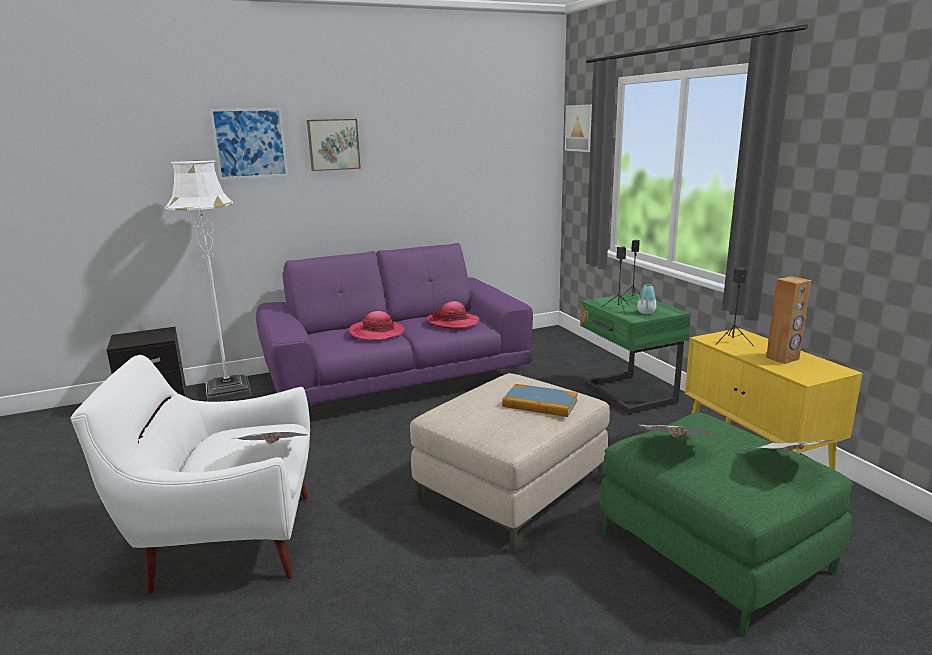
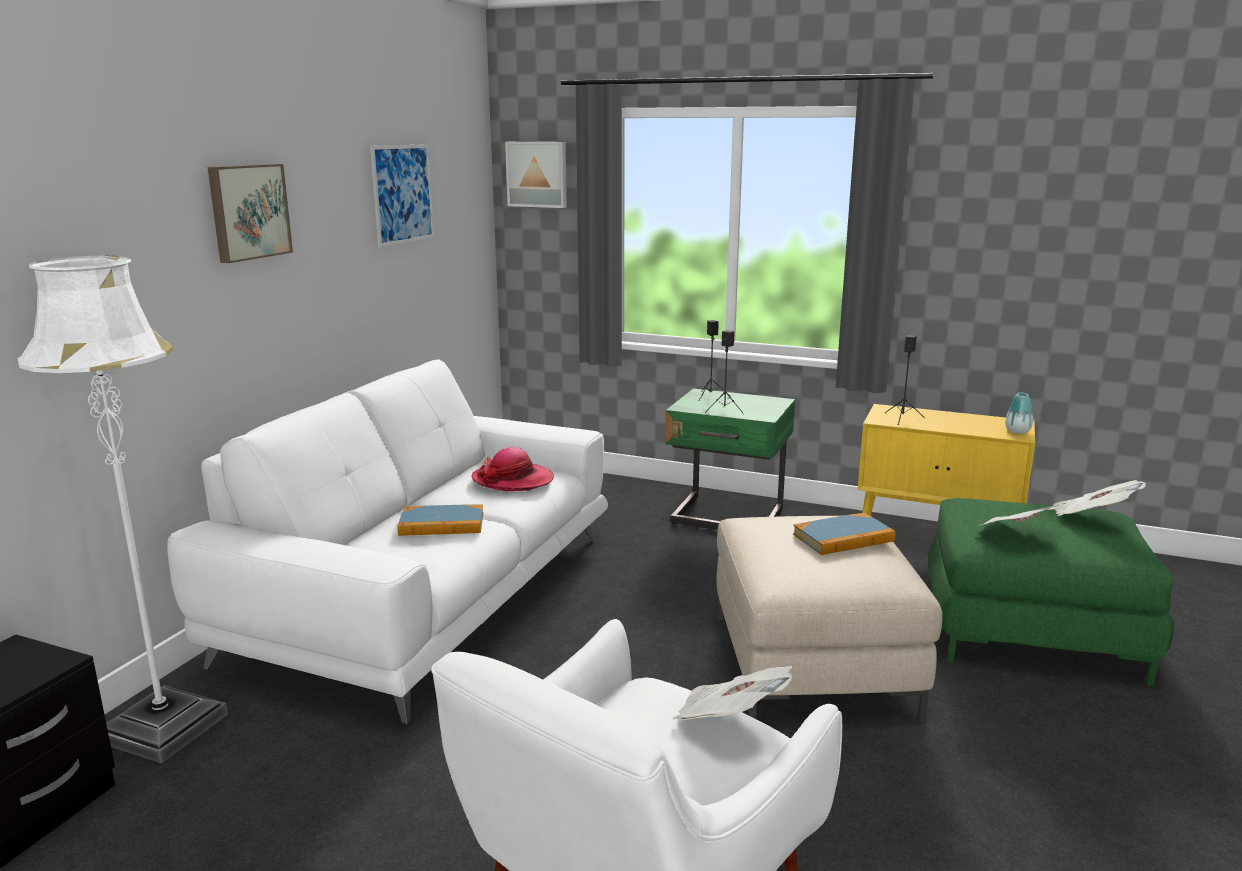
camera: 45 degrees left, 0 degrees up
(250, 143) = (122, 216): picture -> picture (402, 194)
(377, 332) = (442, 524): hat -> book
(396, 378) = (427, 596): purple sofa -> white sofa
(646, 312) = (759, 408): vase -> vase (1017, 431)
(783, 358) = (968, 423): brown speaker -> none

